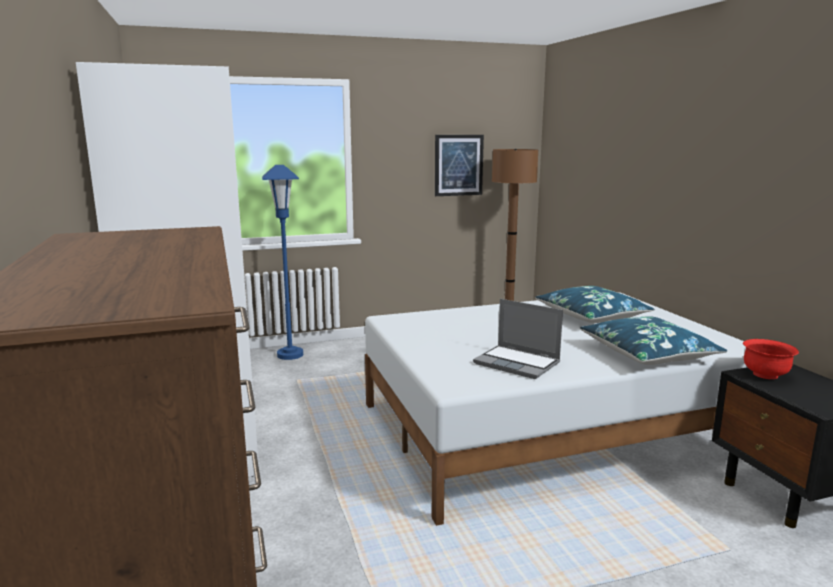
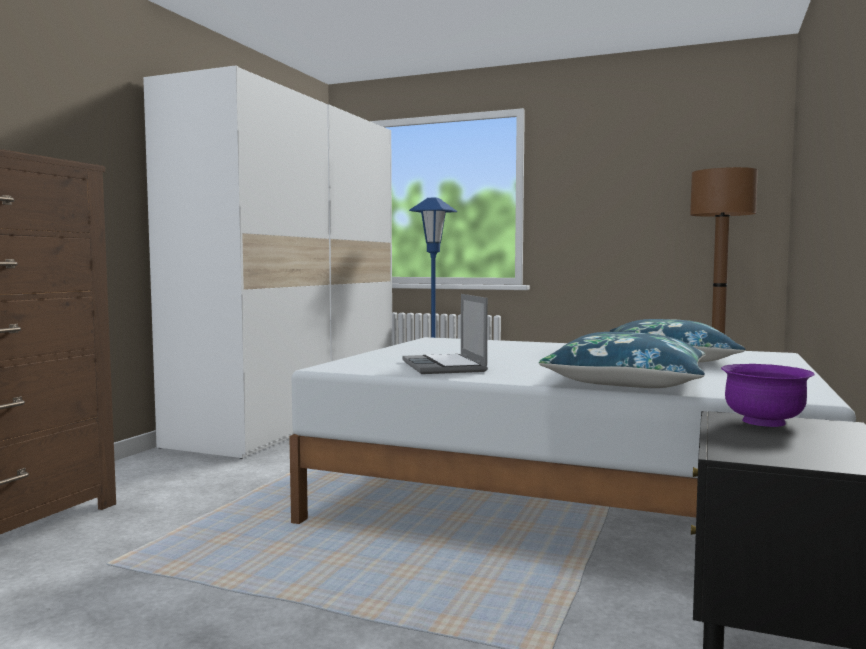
camera: 40 degrees right, 10 degrees down
(458, 165) = (658, 199): picture -> none
(765, 375) = (763, 422): red bowl -> purple bowl

